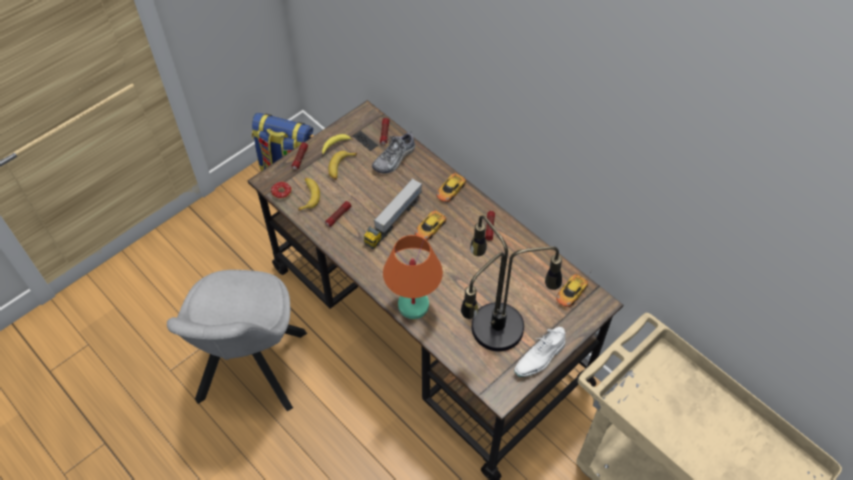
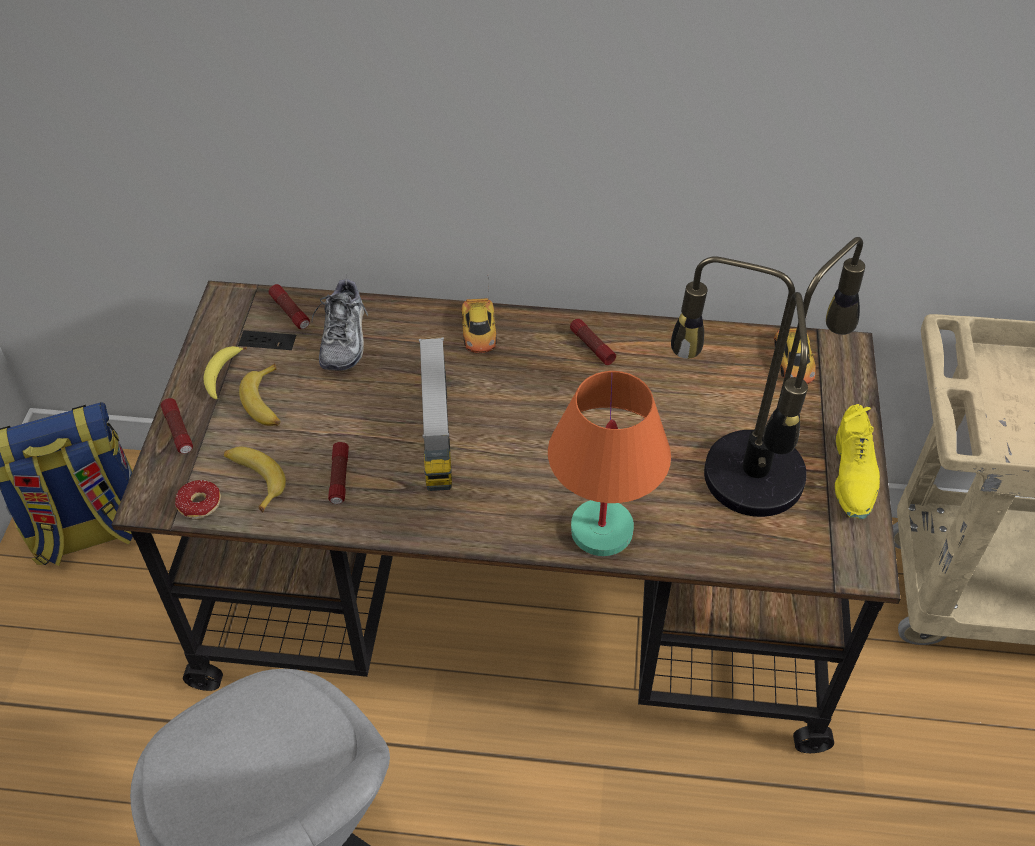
camera: 40 degrees left, 5 degrees down
(430, 228) = (505, 402): toy car -> none
(539, 358) = (853, 476): white shoe -> yellow shoe

